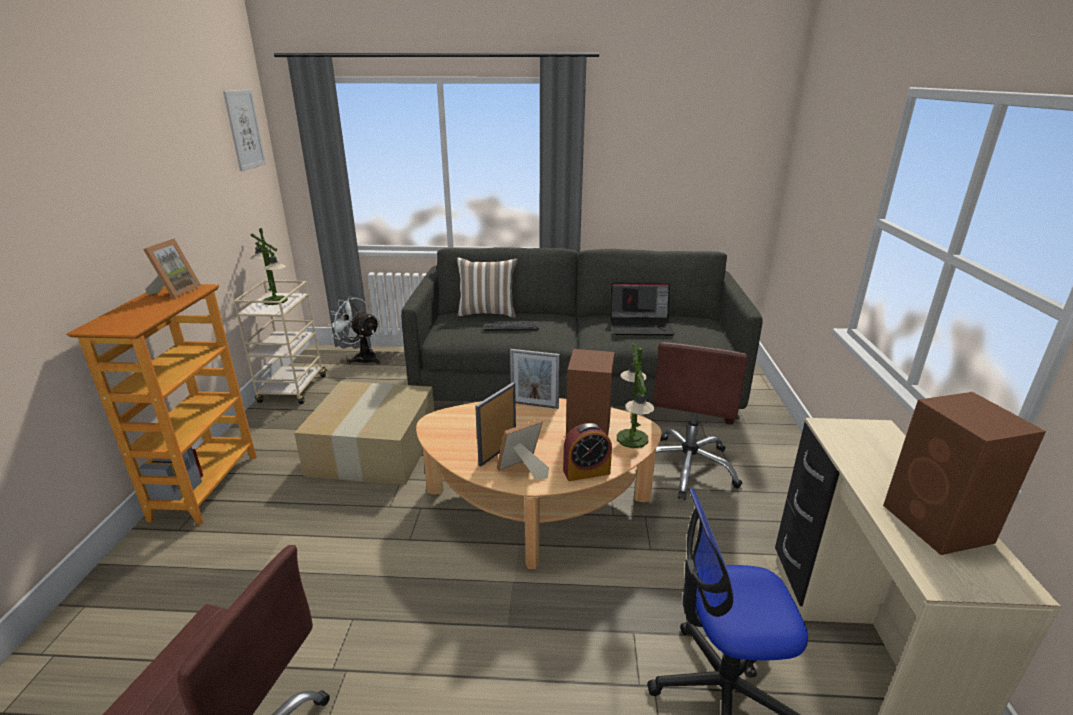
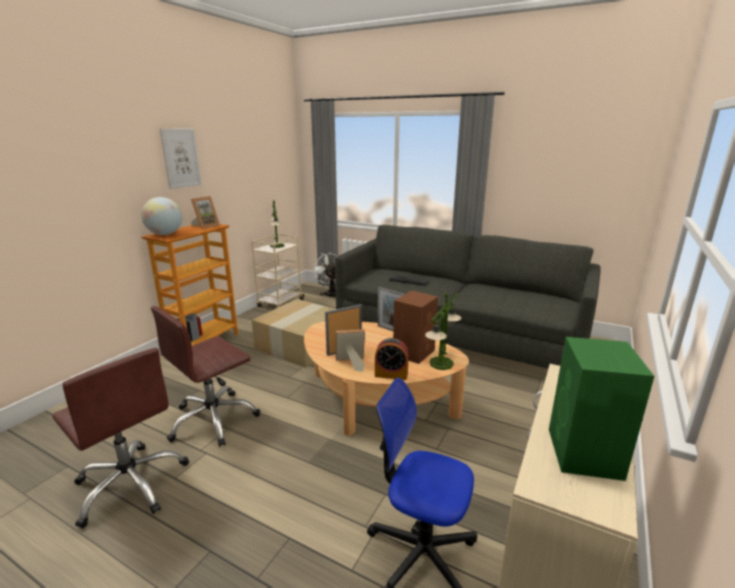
camera: 25 degrees right, 5 degrees down
(114, 321) = (165, 234): none -> globe
(244, 129) = (280, 143): picture -> picture (181, 158)
(487, 312) = (401, 271): pillow -> none
(641, 326) = (504, 294): laptop -> none
(688, 467) = (506, 406): brown office chair -> brown office chair (213, 420)
(938, 525) = (584, 454): brown speaker -> green speaker

